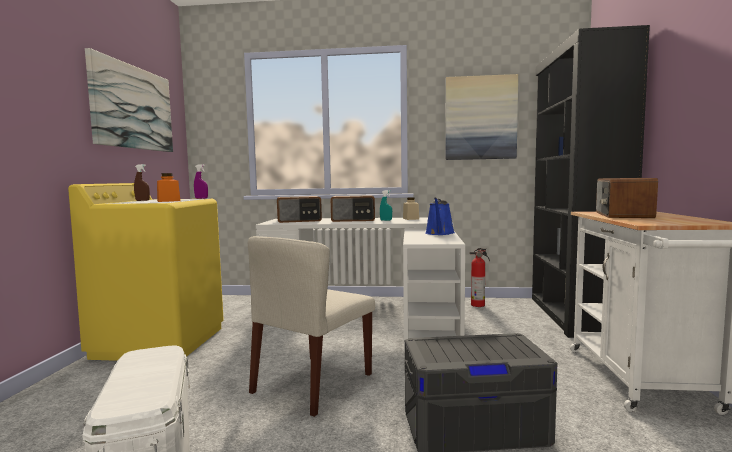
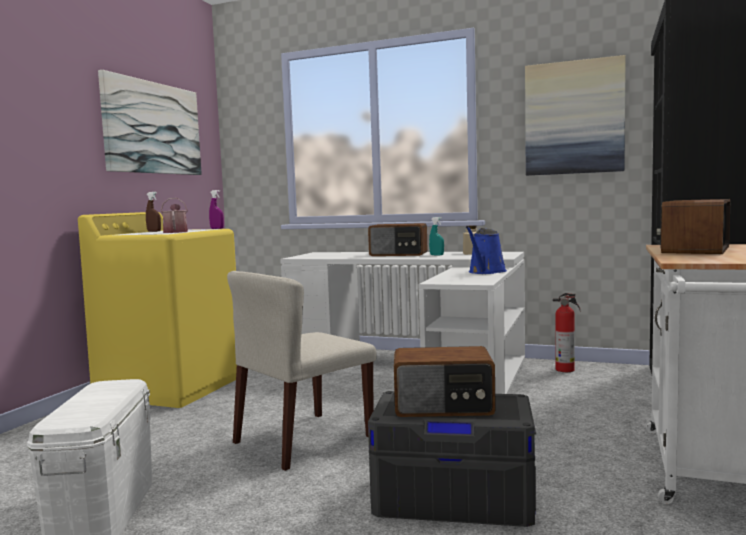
camera: 15 degrees right, 0 degrees up
(168, 201) = (175, 232): orange jar -> watering can
(299, 220) = (335, 254): radio -> radio (444, 406)

